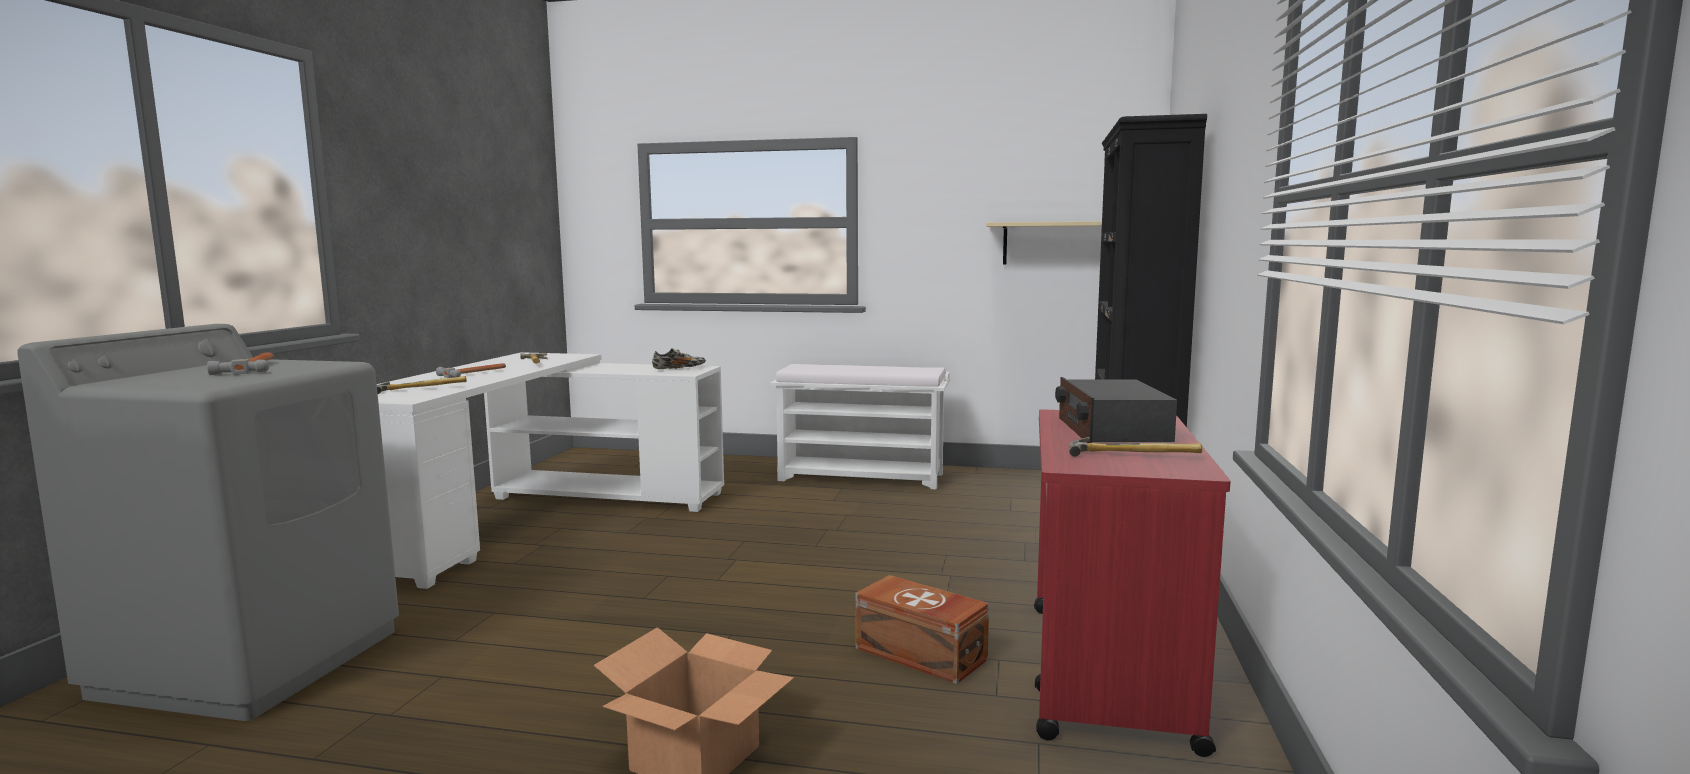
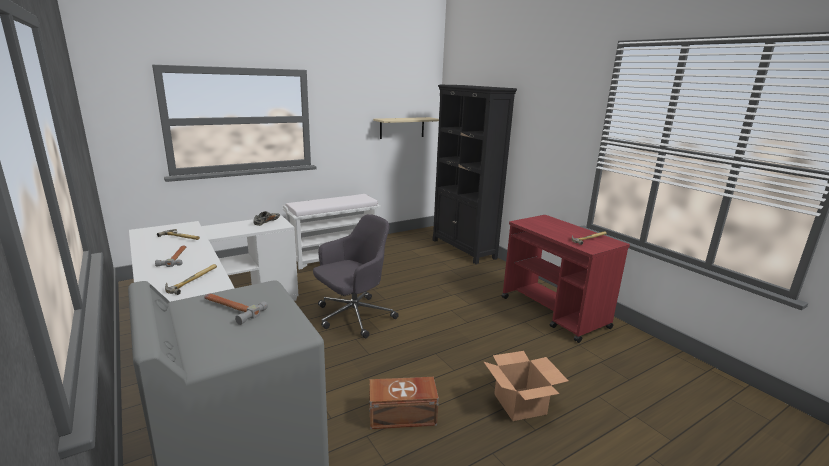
camera: 45 degrees left, 10 degrees up
(723, 551) = (353, 317): none -> grey office chair
(921, 655) = (504, 330): brown storage box -> brown storage box (403, 416)
(1111, 430) = (554, 228): radio -> none

